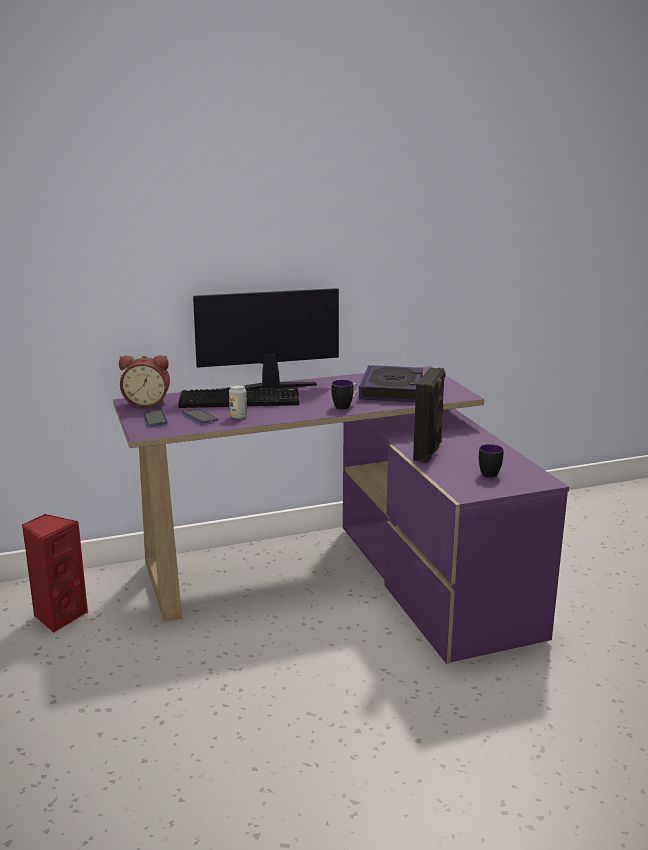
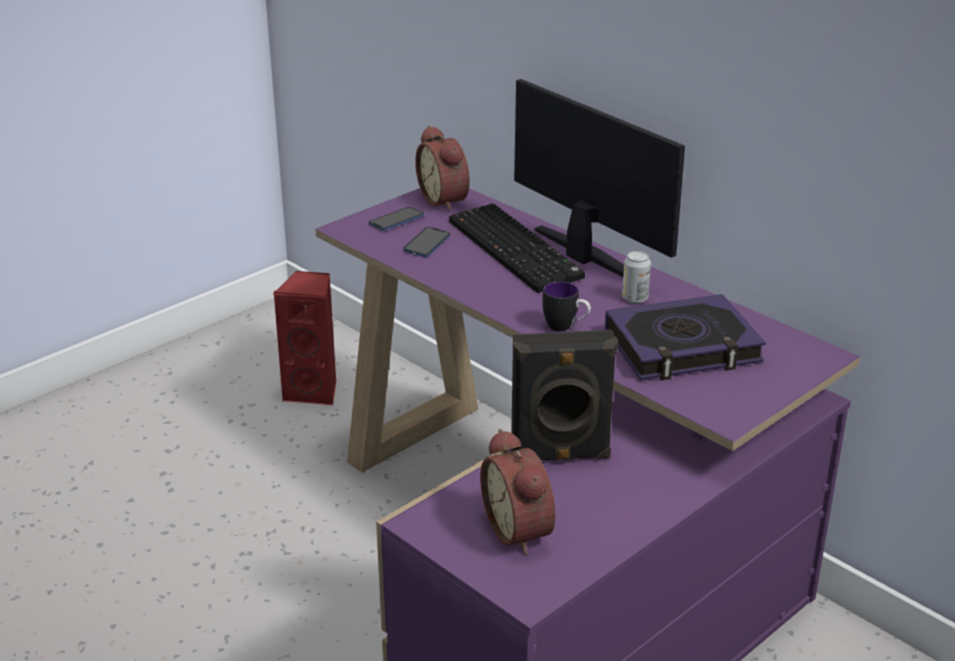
camera: 65 degrees right, 10 degrees up
(238, 416) = (452, 265): can -> can (635, 298)
(488, 472) = (521, 530): mug -> alarm clock

